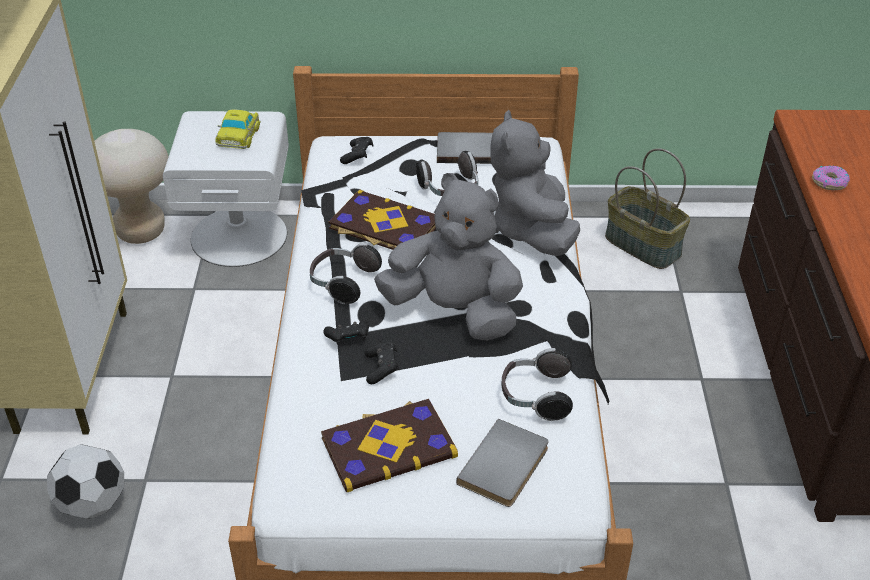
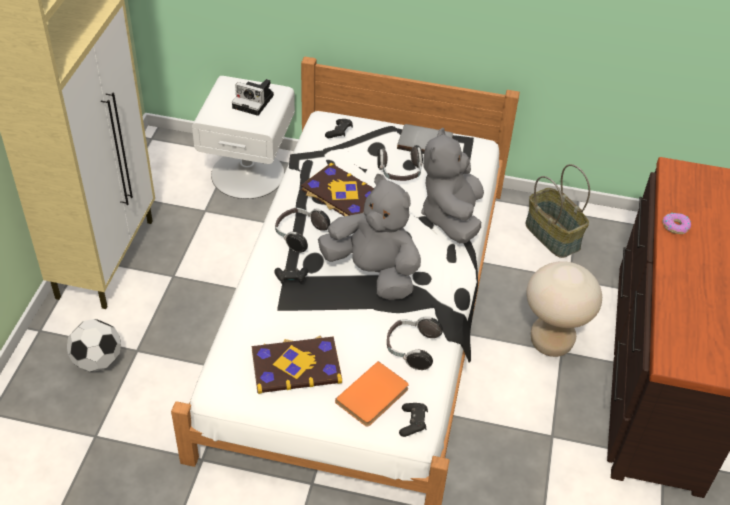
camera: 10 degrees right, 5 degrees up
(141, 231) = (177, 158): beige stool -> beige stool (551, 342)
(239, 135) = (255, 102): toy car -> camera
(382, 368) = (308, 306): black game controller -> black game controller (413, 423)
(506, 466) = (374, 397): grey book -> orange book

